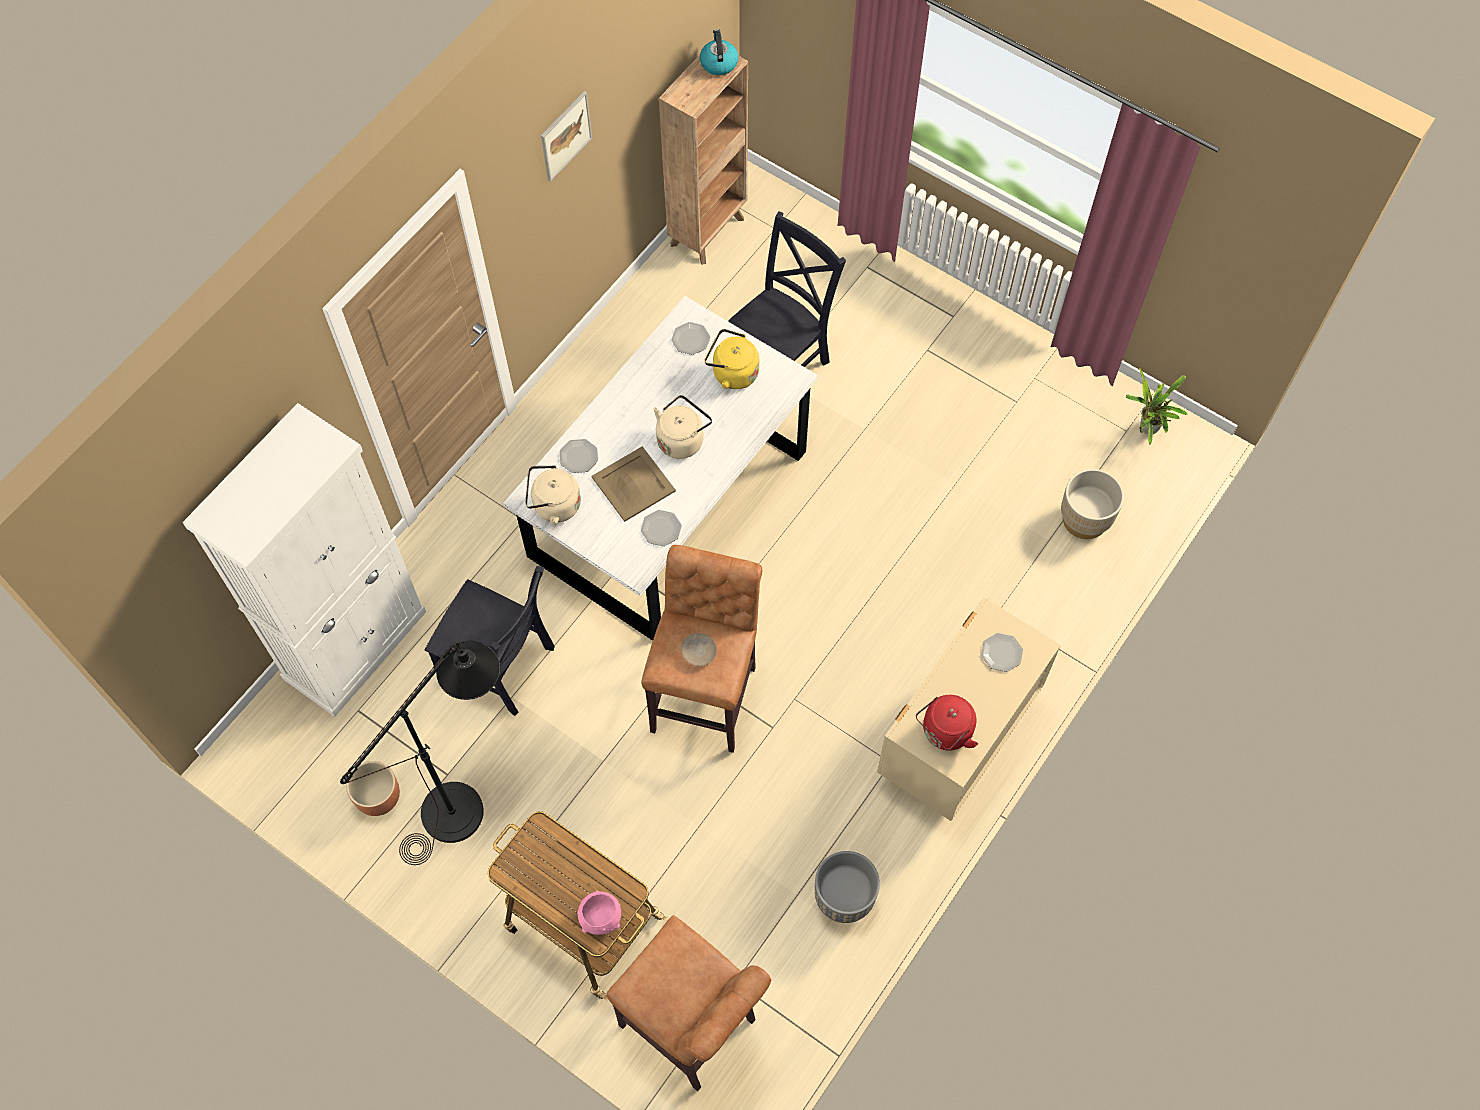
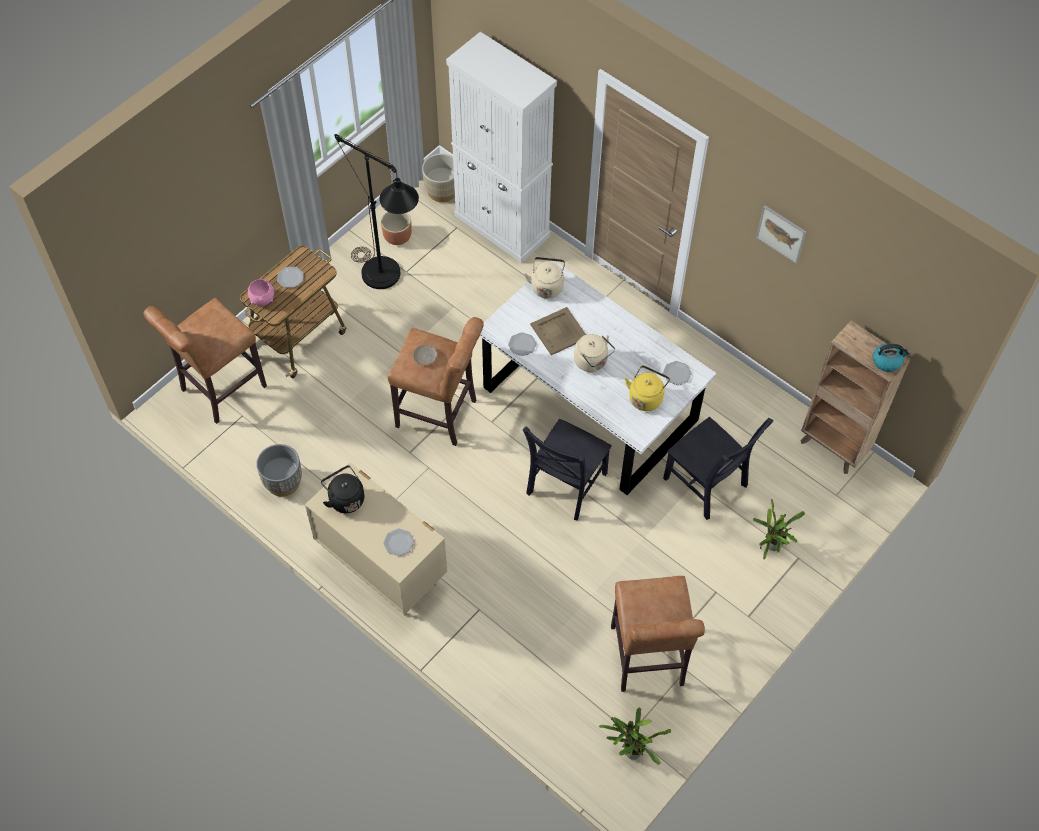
camera: 95 degrees right, 5 degrees down
(501, 666) = (476, 301): black chair -> black chair (565, 486)
(579, 456) = (583, 301): plate -> plate (290, 278)
(856, 294) = (771, 546): none -> potted plant
(945, 733) = (345, 498): red kettle -> black kettle
(1030, 418) = (647, 660): none -> brown stool
(1084, 519) = (551, 685): beige planter -> beige planter (442, 191)

